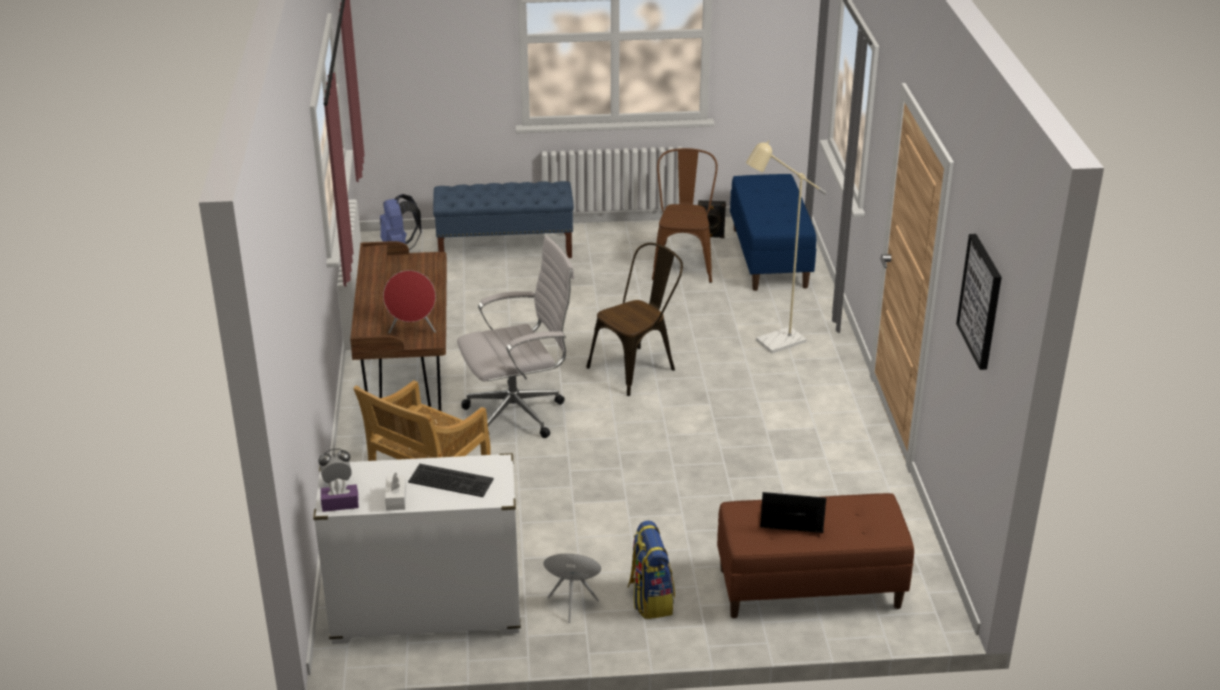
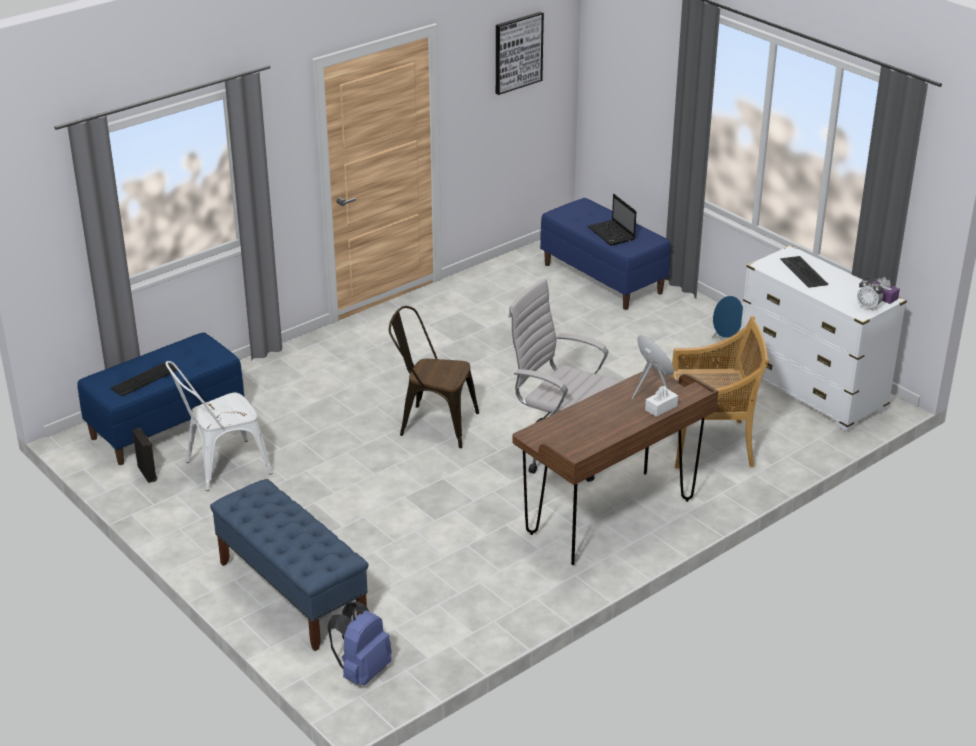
camera: 125 degrees left, 0 degrees up
(396, 499) = (847, 282): white tissue box -> white tissue box (661, 408)
(650, 599) = (685, 322): backpack -> none
(683, 263) = (221, 468): brown chair -> white chair
(763, 195) = (145, 378): none -> keyboard
(773, 343) = (325, 376): beige floor lamp -> none
(809, 588) = (603, 278): brown bench -> blue bench

